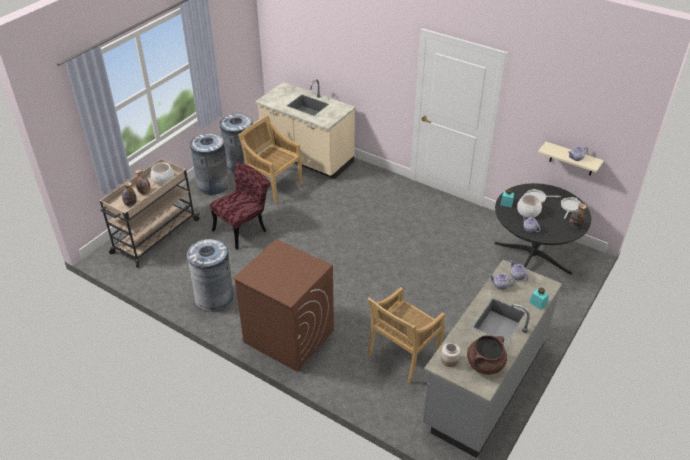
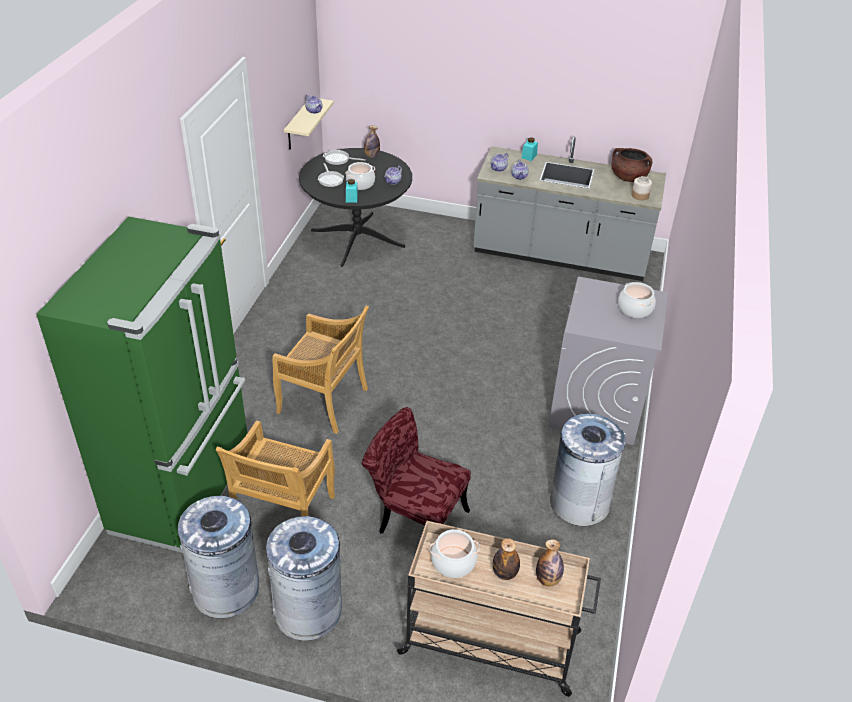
camera: 110 degrees left, 0 degrees up
(280, 281) = (635, 309): none -> cooking pot
(288, 336) = (596, 406): brown washing machine -> grey washing machine
(307, 158) = (186, 491): beige counter -> green fridge
(403, 354) = (561, 311): beige chair -> beige chair (324, 402)

